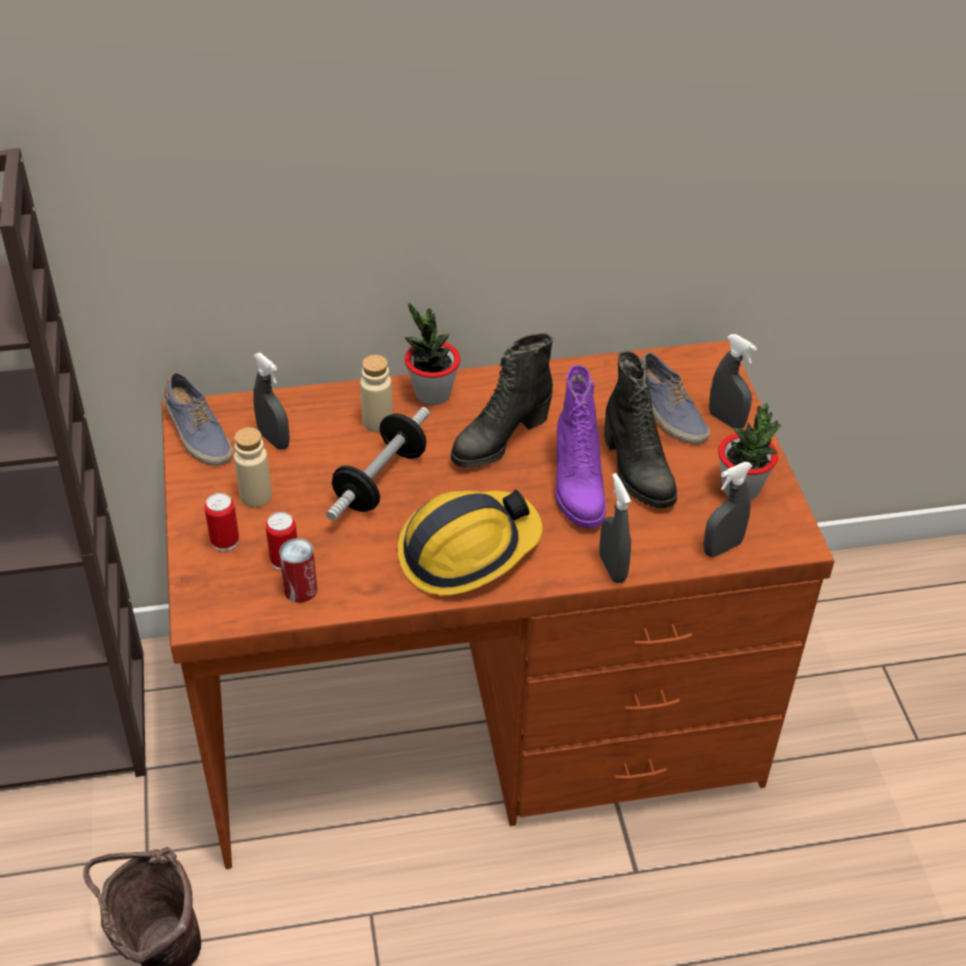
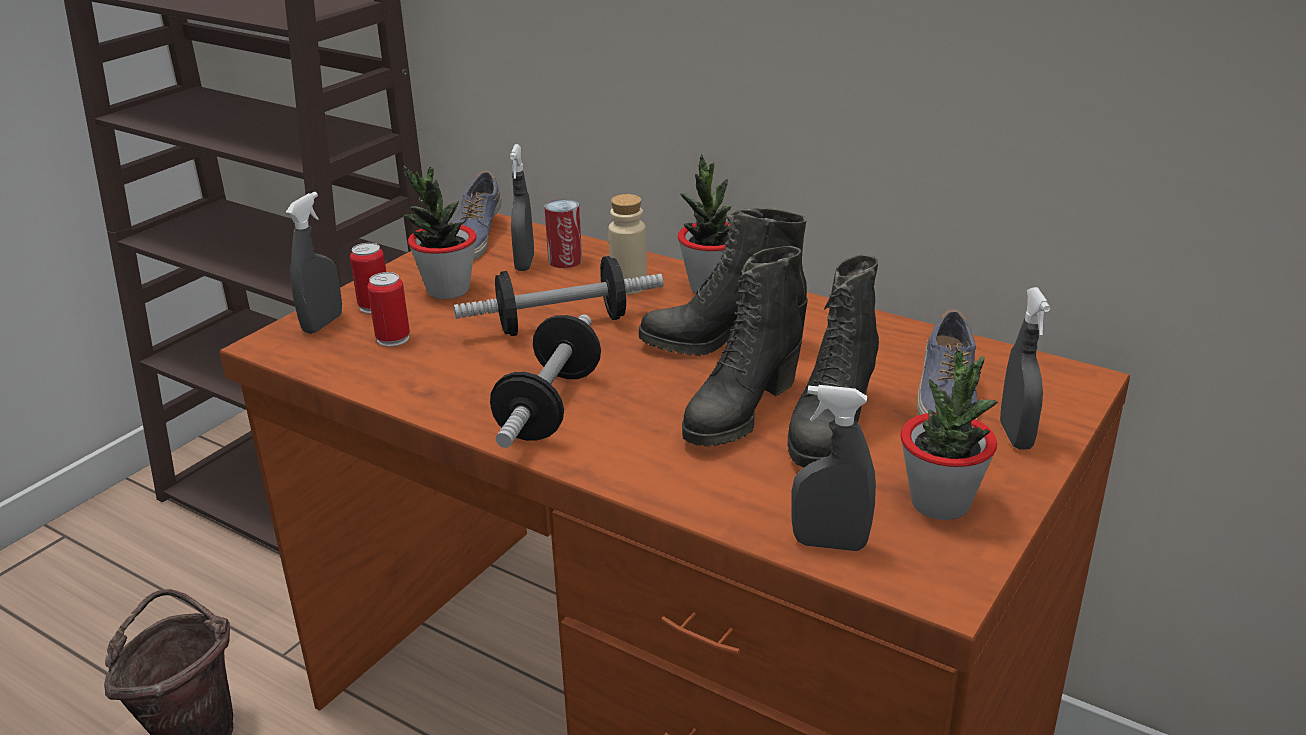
camera: 45 degrees right, 15 degrees down
(256, 496) = (448, 290): beige bottle -> potted plant
(300, 590) = (368, 363): can -> can (565, 261)
(467, 550) = (550, 406): hard hat -> dumbbell
(576, 487) = (740, 412): purple boot -> black boot
(612, 568) = (668, 494): grey spray bottle -> grey spray bottle (322, 324)

